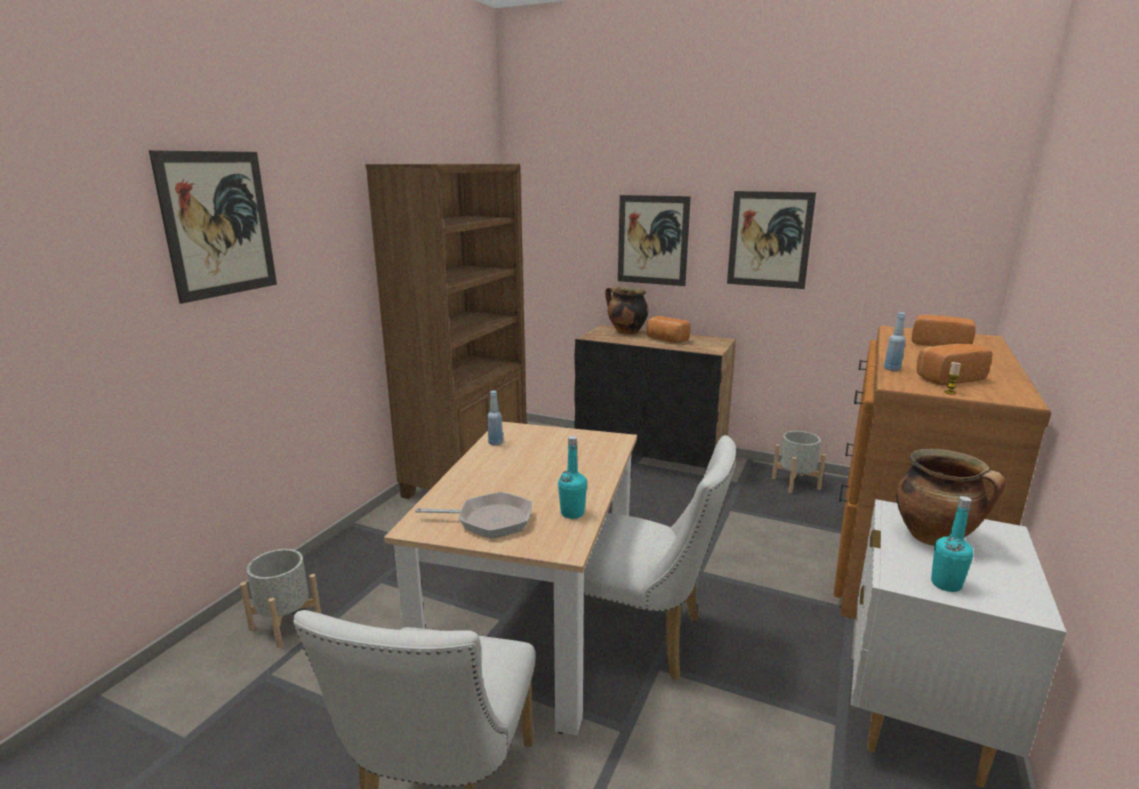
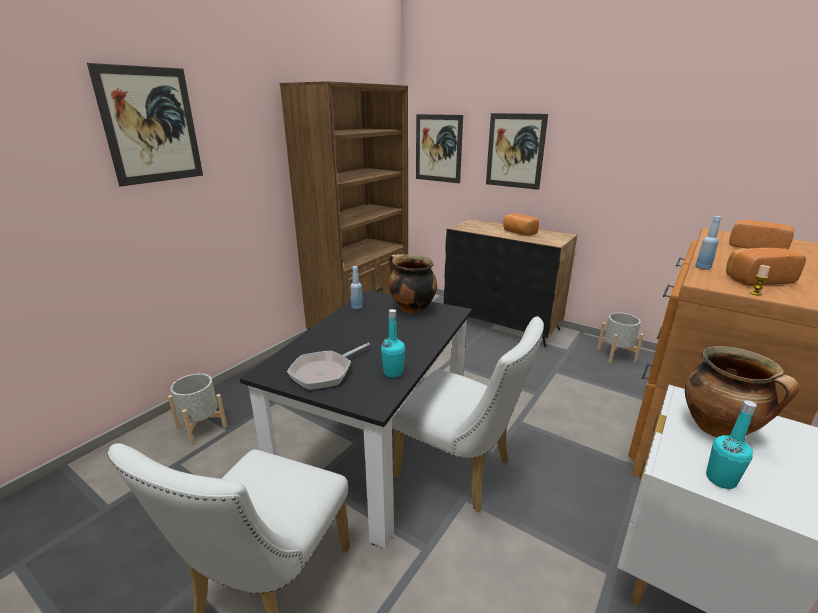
camera: 10 degrees right, 5 degrees up
(489, 520) = (325, 372): frying pan -> frying pan turned 120 degrees clockwise
(533, 626) = (376, 451): beige dining table -> black dining table
(626, 332) = (488, 225): cooking pot -> cooking pot (411, 308)
(769, 239) = (612, 151): picture -> picture (438, 148)

